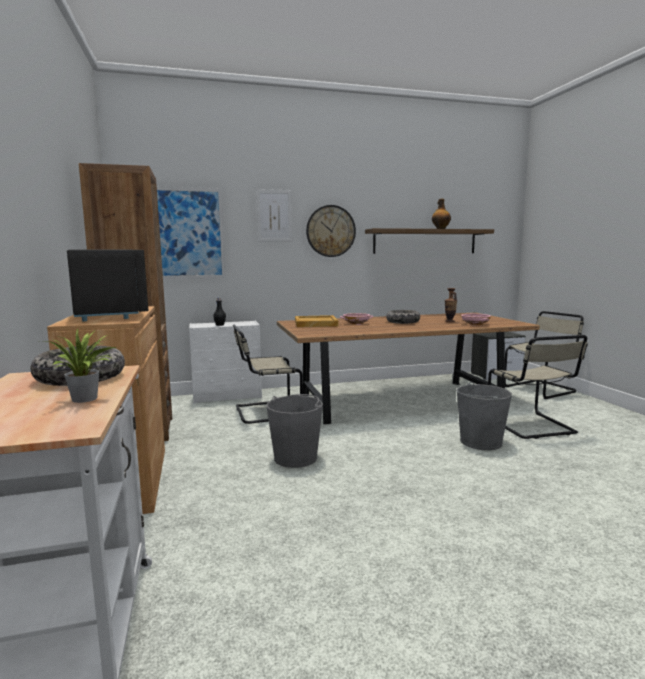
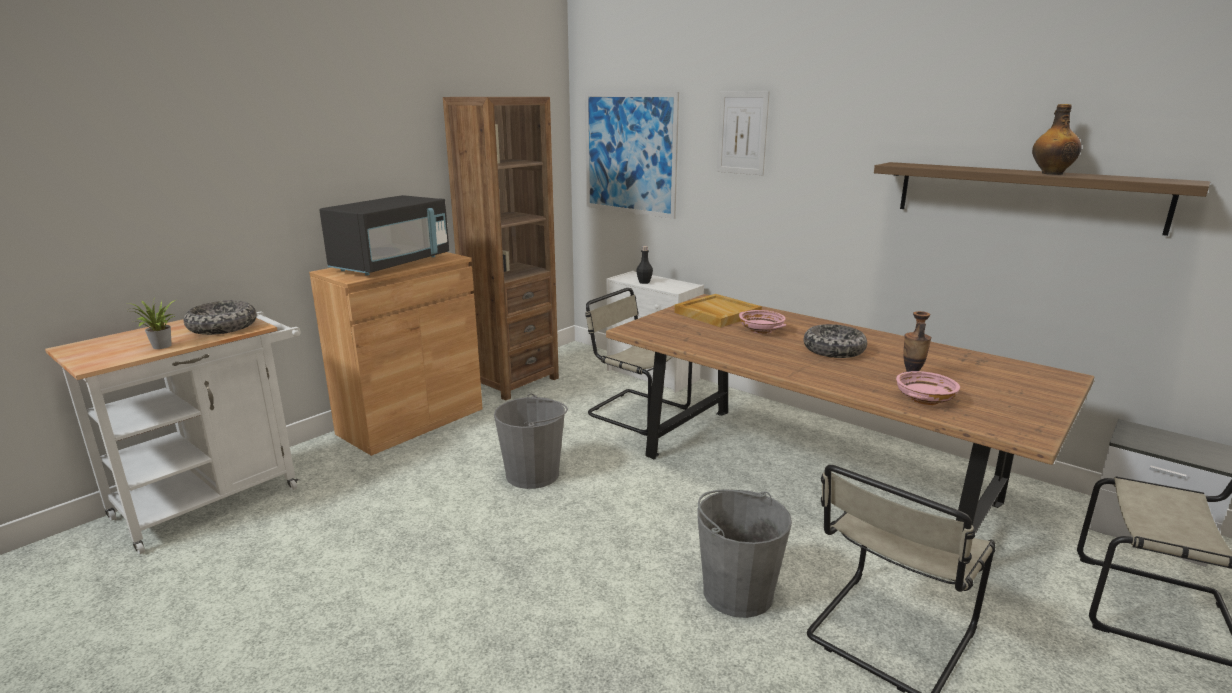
camera: 55 degrees right, 10 degrees up
(330, 231) = (826, 161): wall clock -> none

